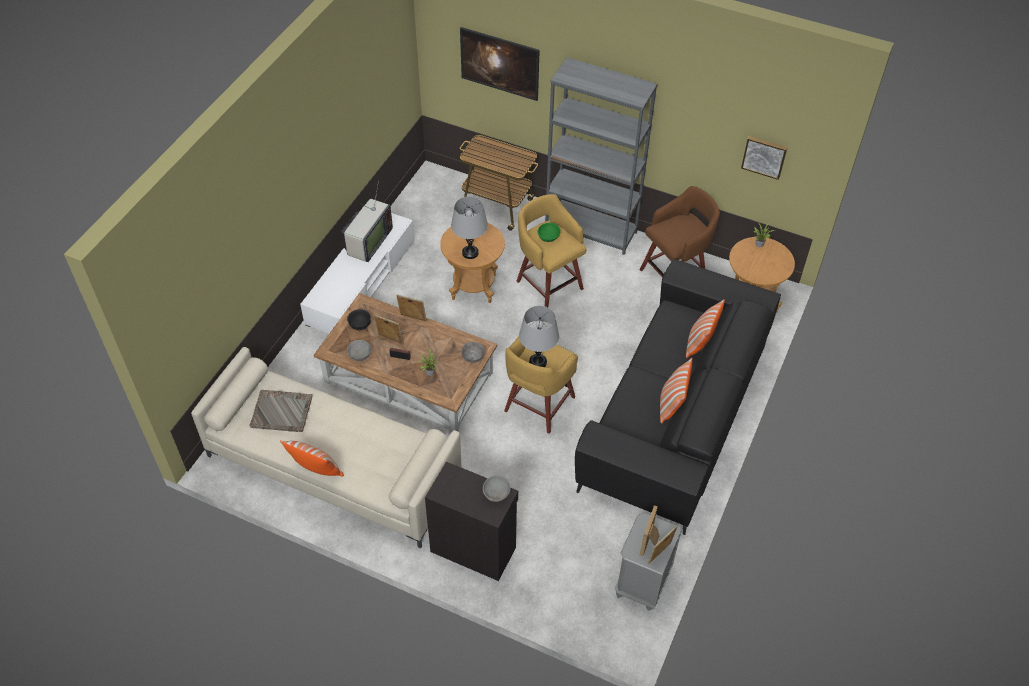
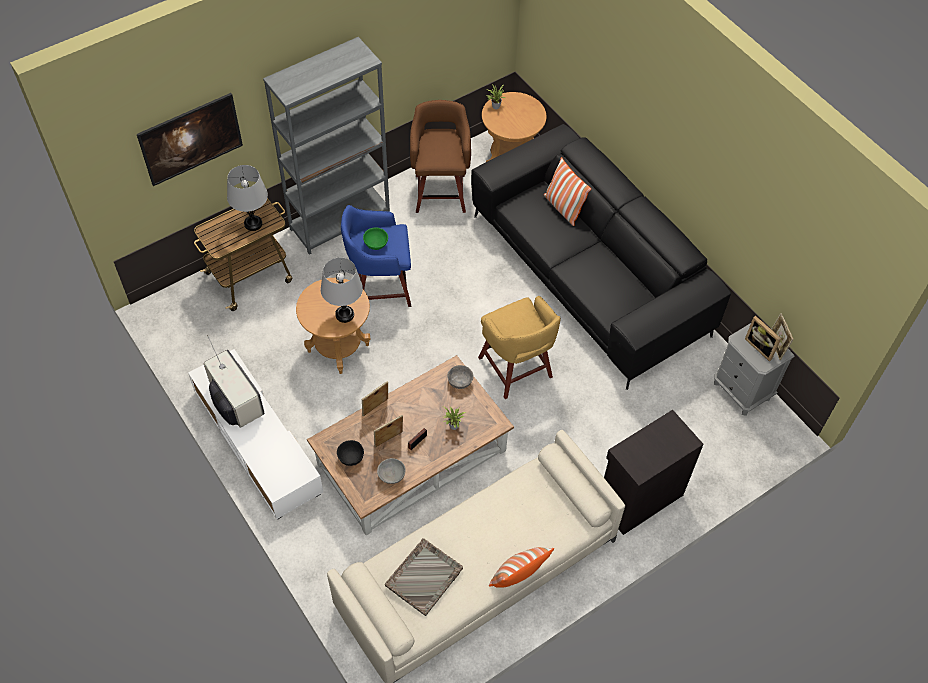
camera: 60 degrees left, 5 degrees up
(497, 494) = (667, 427): grey bowl -> none
(537, 362) = (520, 329): grey table lamp -> grey table lamp (253, 224)
(548, 283) = (380, 287): yellow stool -> blue stool
(671, 404) = (615, 263): pillow -> none
(764, 156) = (464, 30): picture -> none

